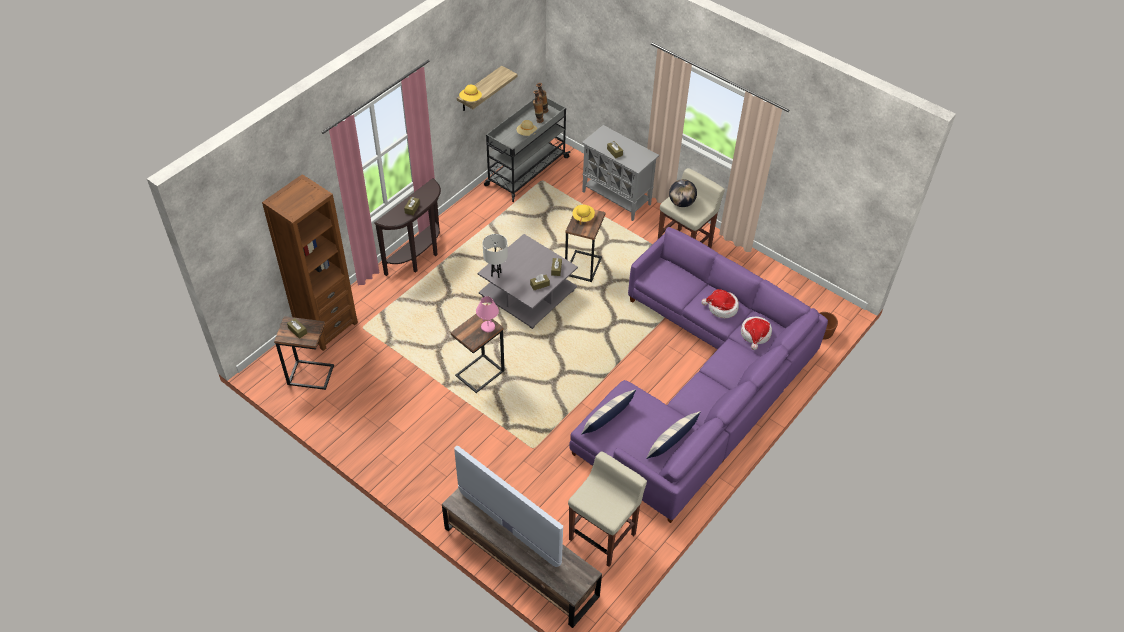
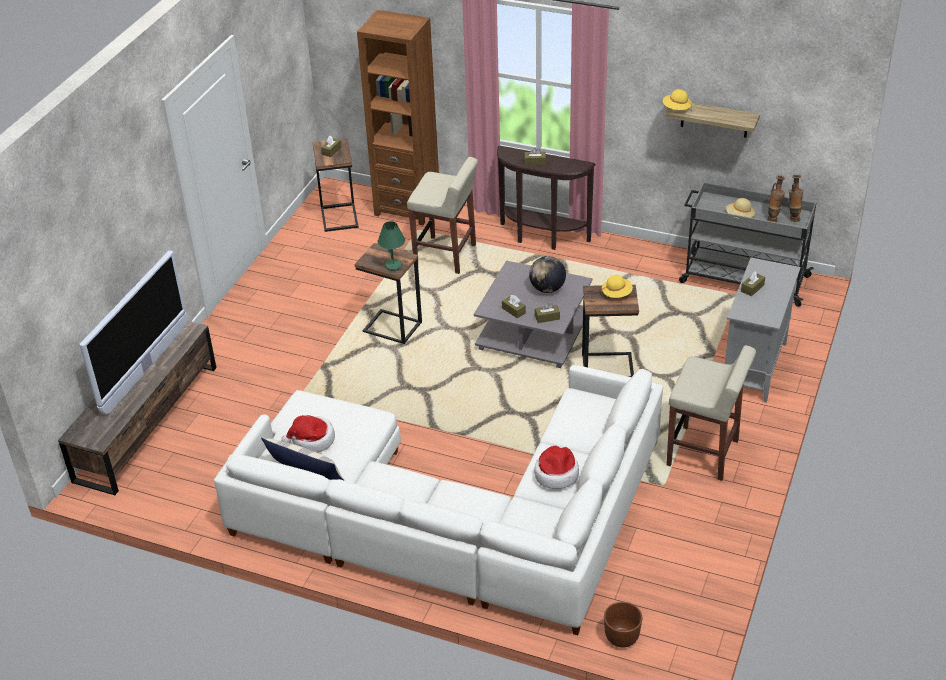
camera: 75 degrees right, 10 degrees down
(488, 327) = (393, 266): pink table lamp -> green table lamp
(496, 274) = (511, 274): white table lamp -> none
(603, 536) = (196, 480): beige stool -> beige stool (446, 255)
(607, 419) = (323, 411): pillow -> none
(681, 203) = (703, 373): globe -> globe (547, 289)
(697, 388) = (453, 518): purple sofa -> white sofa
(755, 334) = (524, 518): hat -> hat (312, 440)

